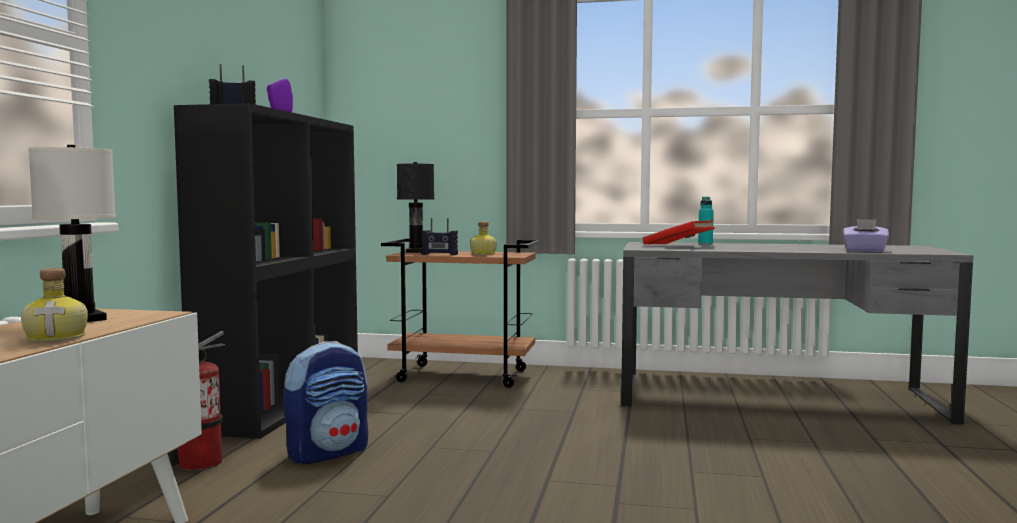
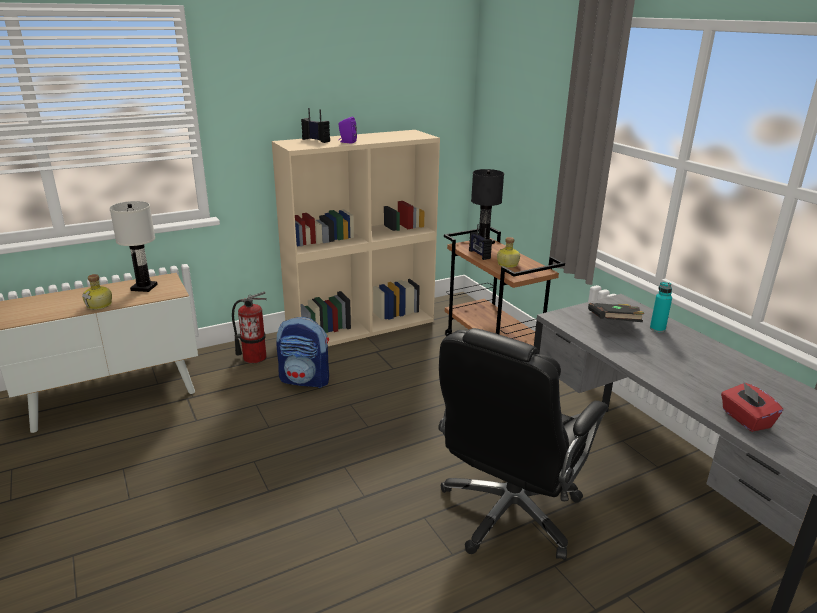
camera: 50 degrees right, 20 degrees up
(282, 401) = (361, 326): black bookcase -> beige bookcase
(678, 246) = (614, 324): red book -> black book
(728, 441) = (509, 513): none -> black office chair
(865, 251) = (745, 419): purple tissue box -> red tissue box

